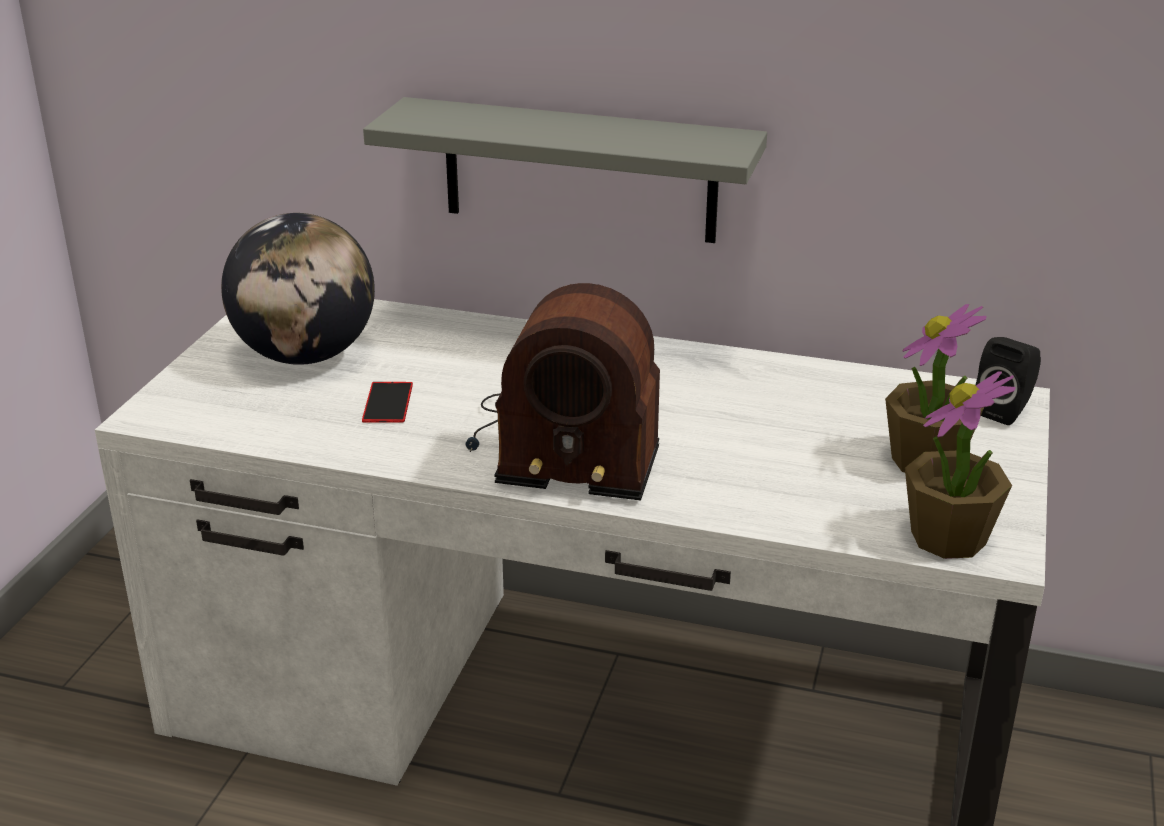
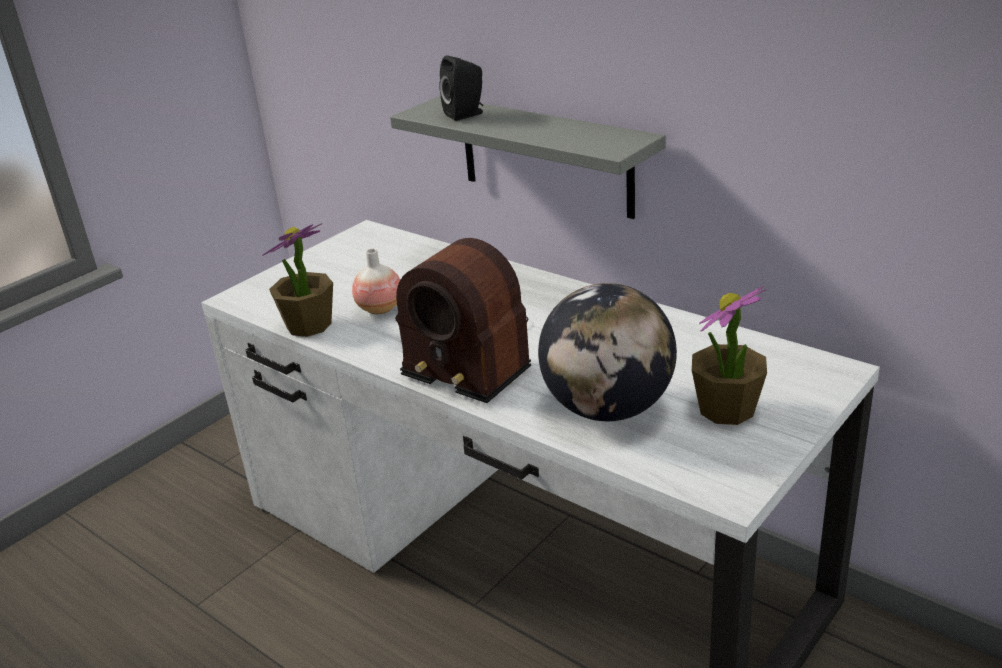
camera: 25 degrees right, 0 degrees up
(306, 356) = (355, 270): globe -> globe (608, 409)
(387, 402) = (380, 308): phone -> vase
(948, 538) = (696, 473): potted plant -> potted plant (308, 325)
(1005, 411) = (825, 379): black speaker -> black speaker (466, 114)

